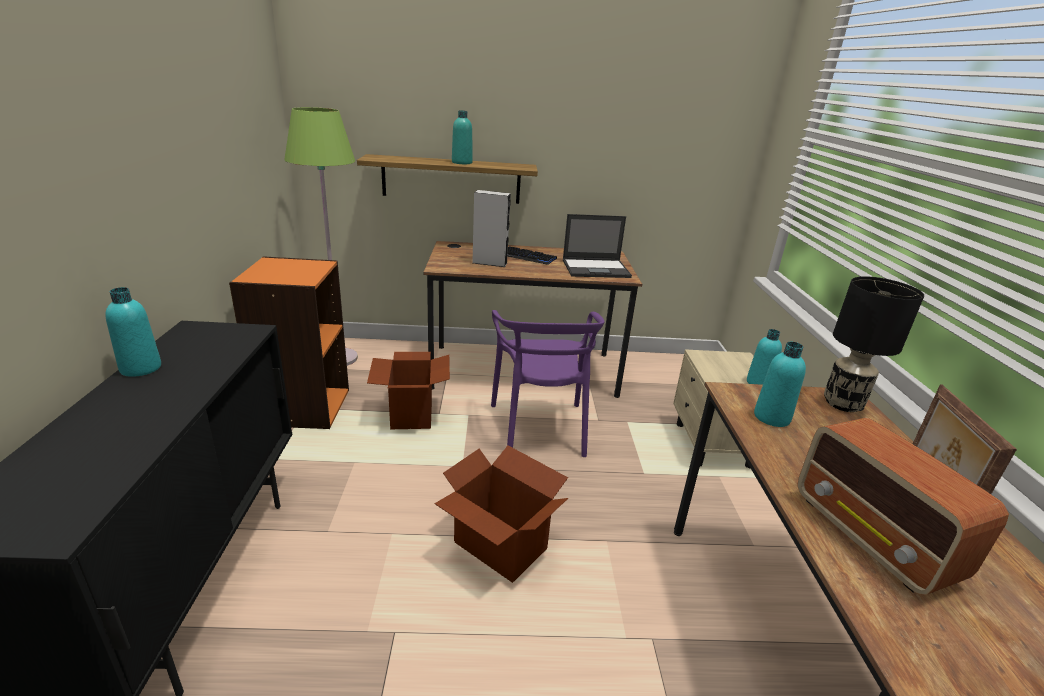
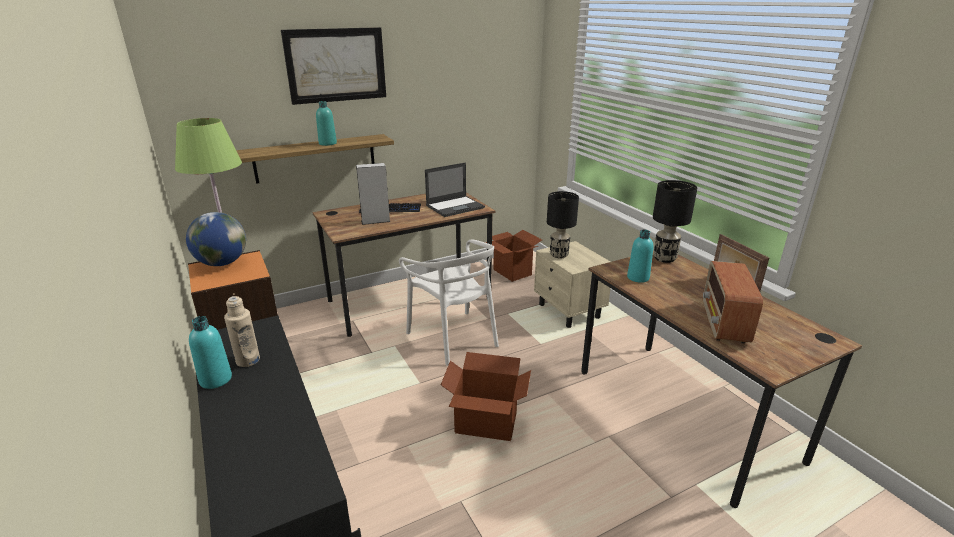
camera: 25 degrees left, 0 degrees up
(191, 360) = (248, 360): none -> beige bottle
(289, 263) = (222, 263): none -> globe
(411, 414) = (351, 360): cardboard box -> cardboard box (512, 272)
(491, 71) = (336, 65): none -> picture
(540, 428) = (453, 337): purple chair -> white chair
(711, 363) = (558, 255): none -> black table lamp
(759, 383) = (594, 260): turquoise bottle -> none
(873, 538) = (724, 323): radio -> radio turned 60 degrees clockwise

